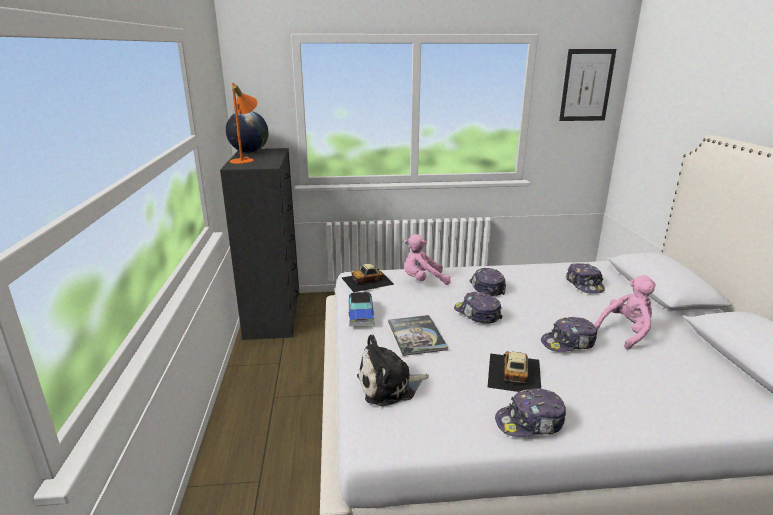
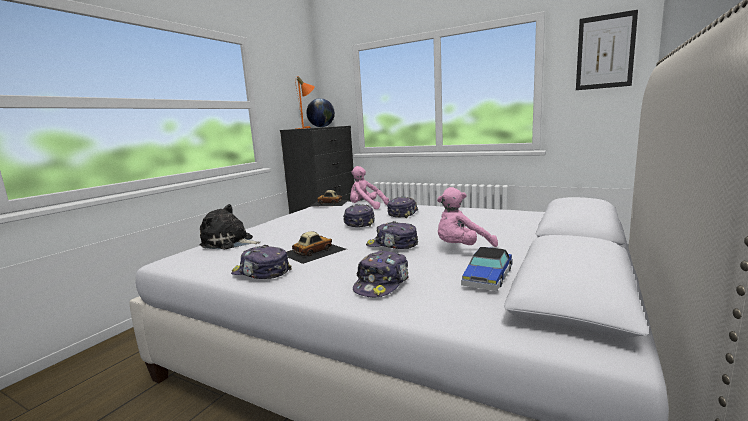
camera: 35 degrees right, 10 degrees down
(361, 314) = (290, 215): toy car -> toy car (488, 277)
(416, 336) = (297, 227): book -> none
(584, 284) = (495, 221): cap -> cap (382, 284)
(625, 332) = (461, 249): pink plush toy -> pink plush toy turned 150 degrees clockwise

